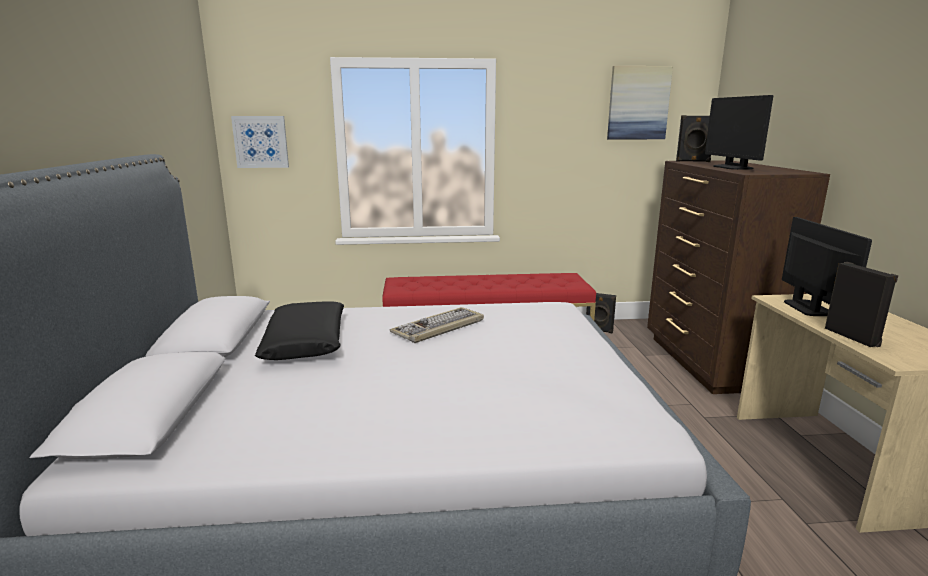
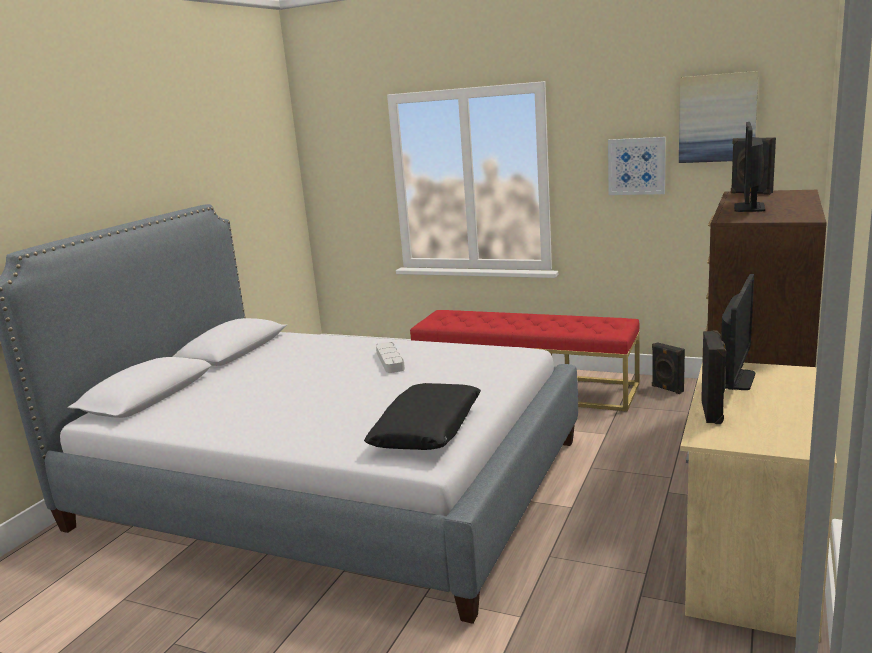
camera: 30 degrees right, 0 degrees up
(261, 142) = (334, 176): picture -> picture (636, 166)
(306, 342) = (282, 361): black pillow -> black pillow (427, 429)
(439, 327) = (390, 361): keyboard -> grey tray

